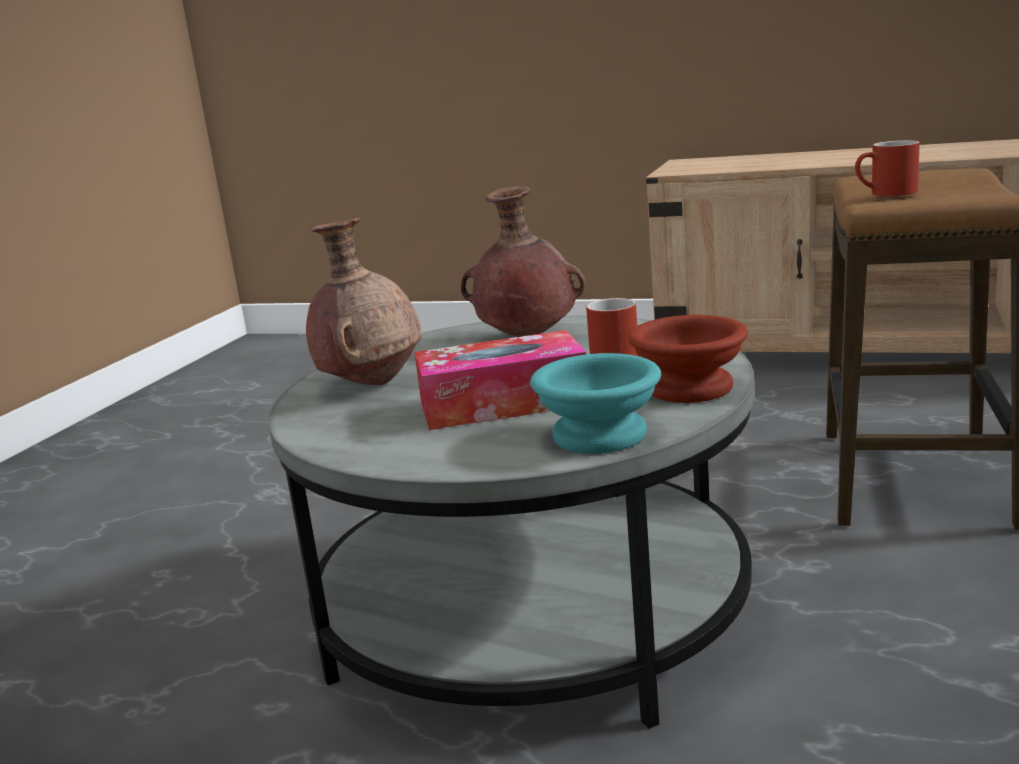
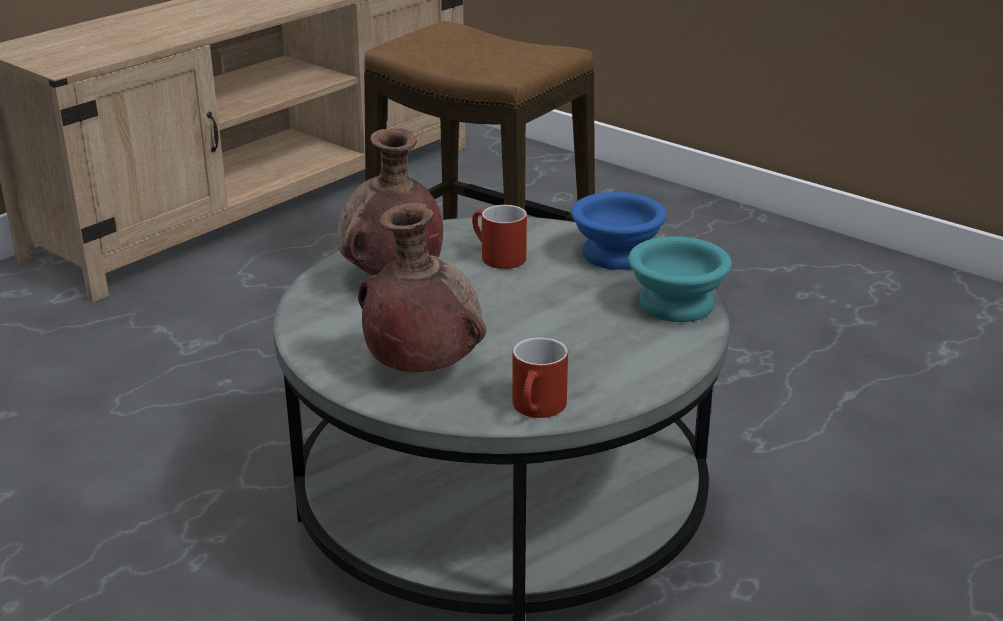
camera: 70 degrees left, 10 degrees up
(503, 403) = (560, 322): tissue box -> none
(688, 387) = (613, 254): brown bowl -> blue bowl
(886, 194) = (471, 61): red mug -> red mug (538, 409)

